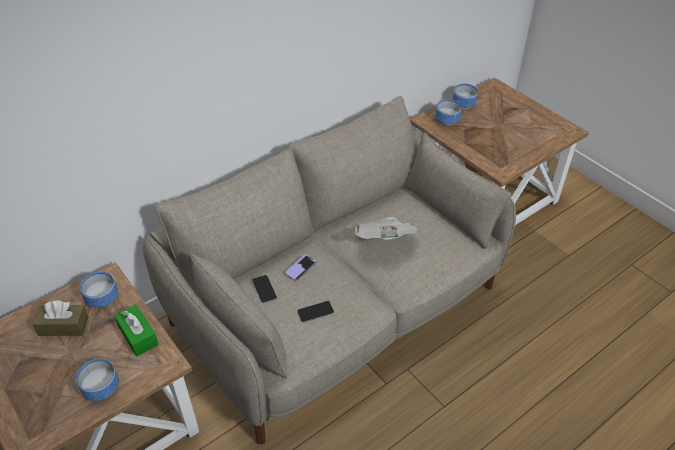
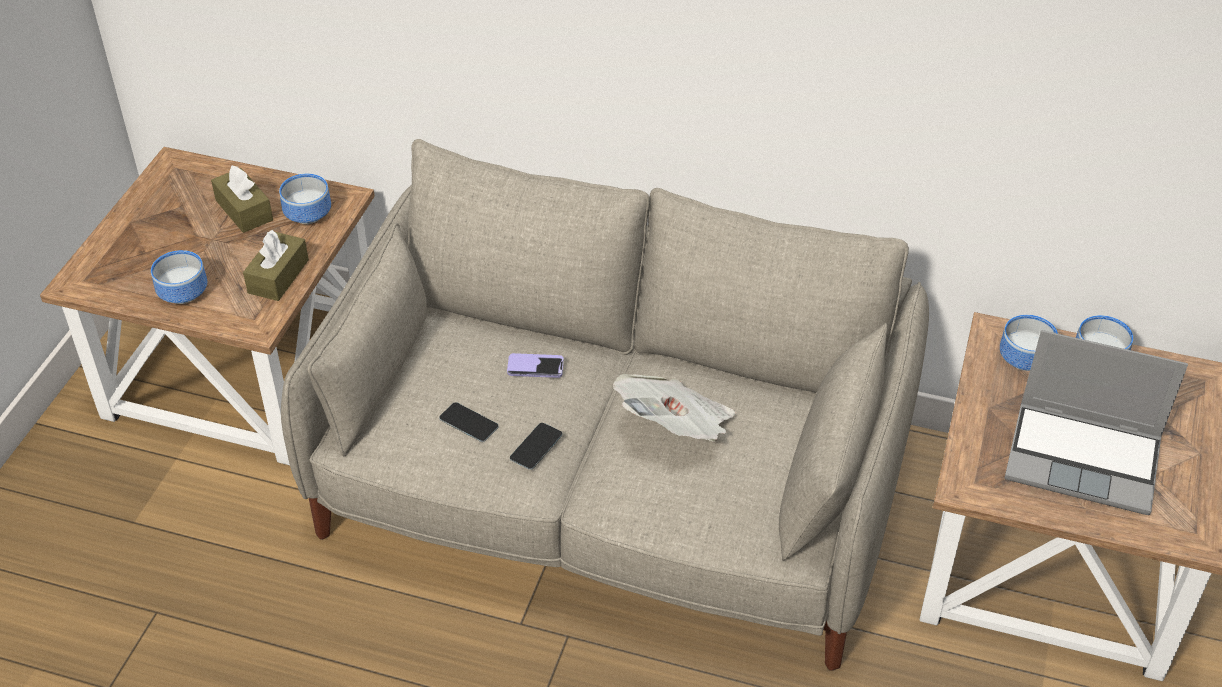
camera: 55 degrees right, 0 degrees up
(138, 335) = (278, 276): green tissue box -> brown tissue box
(264, 289) = (465, 352): phone -> phone (536, 446)
(510, 135) = (1084, 459): none -> laptop

